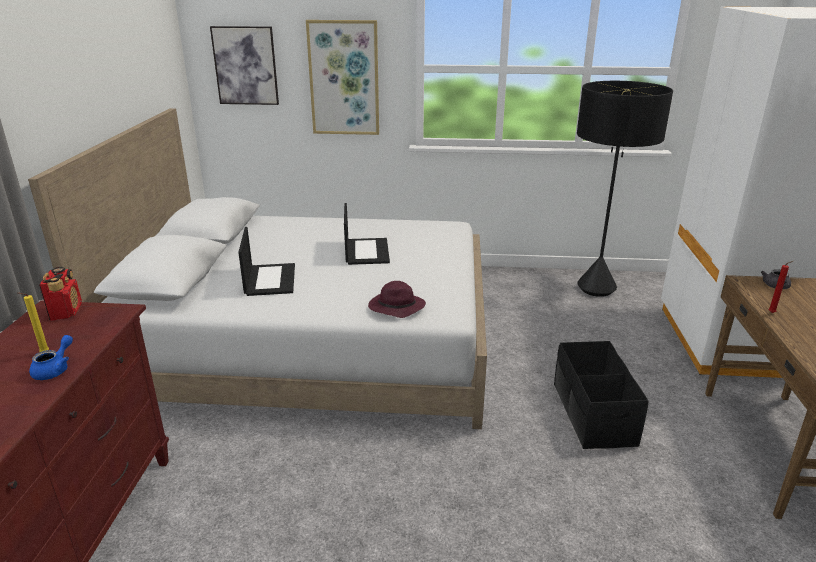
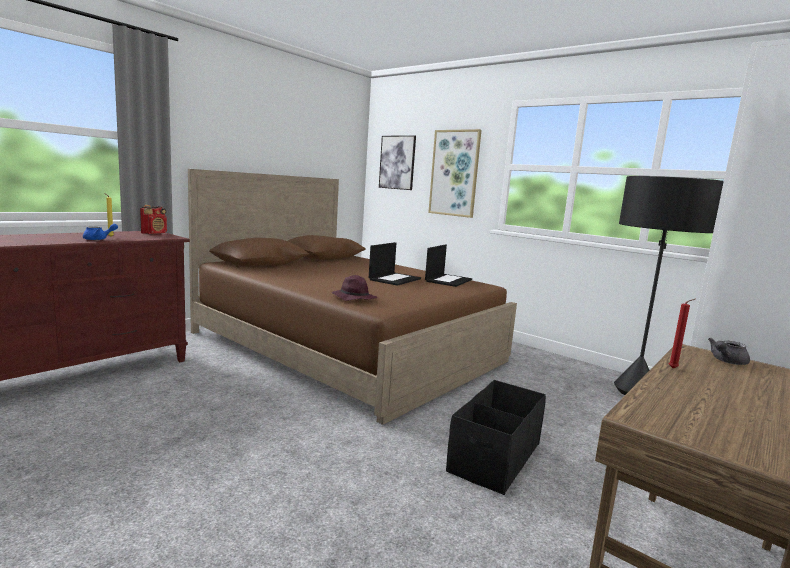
camera: 35 degrees right, 15 degrees down
(269, 279) = (310, 273): laptop -> laptop (448, 280)
(313, 343) = (347, 346): white bed -> brown bed

